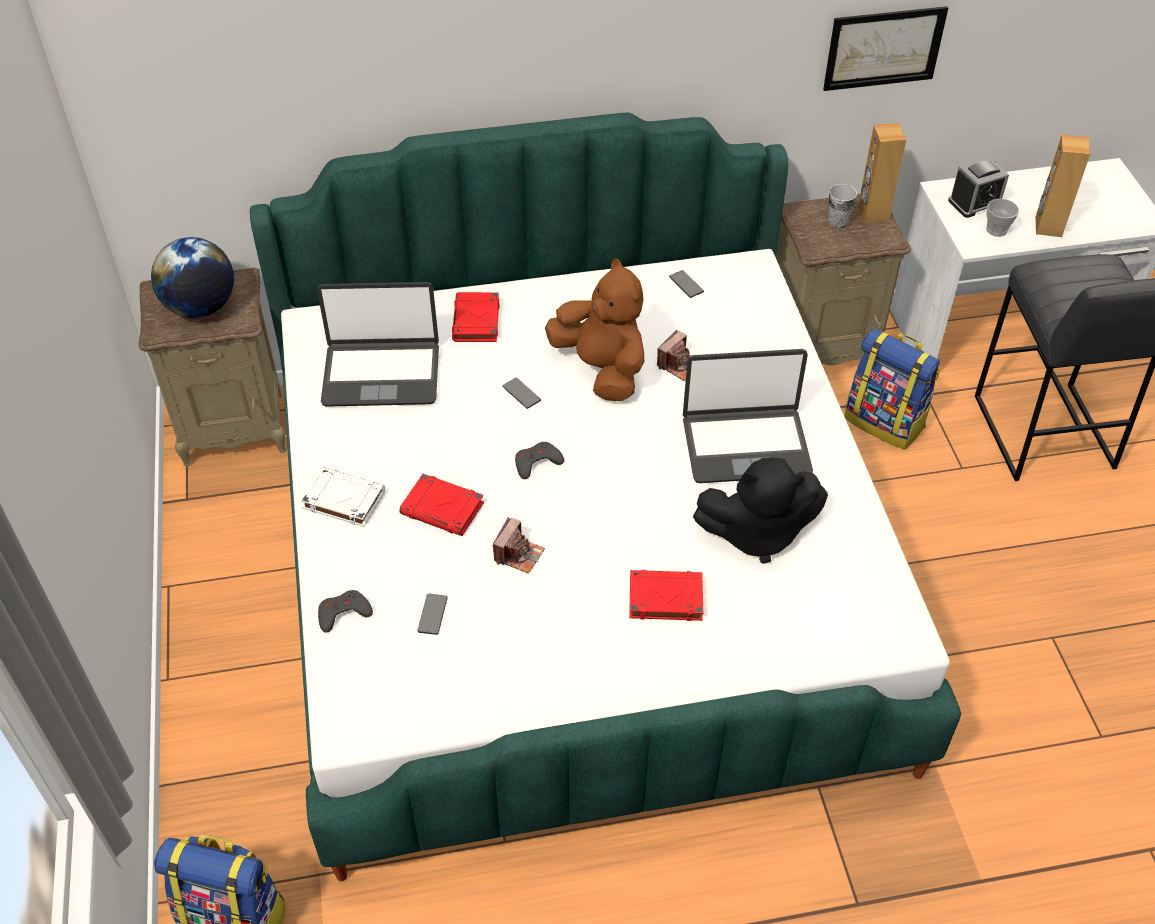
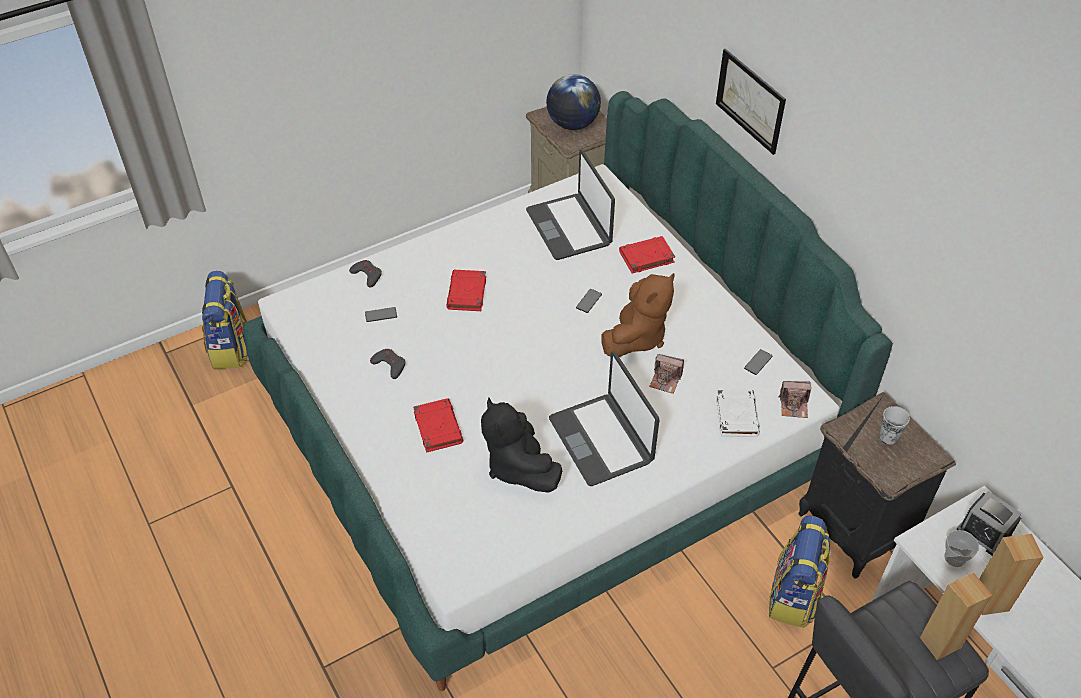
camera: 70 degrees right, 0 degrees up
(343, 500) = (454, 246): white book -> white book (736, 415)
(518, 554) = (444, 341): camera -> camera (794, 405)
(537, 463) = (528, 327): grey game controller -> grey game controller (389, 365)
(821, 350) = (853, 530): beige nightstand -> black nightstand
(872, 214) = (916, 460): brown speaker -> brown speaker (939, 642)
(884, 48) = (990, 341): picture -> picture (750, 101)

